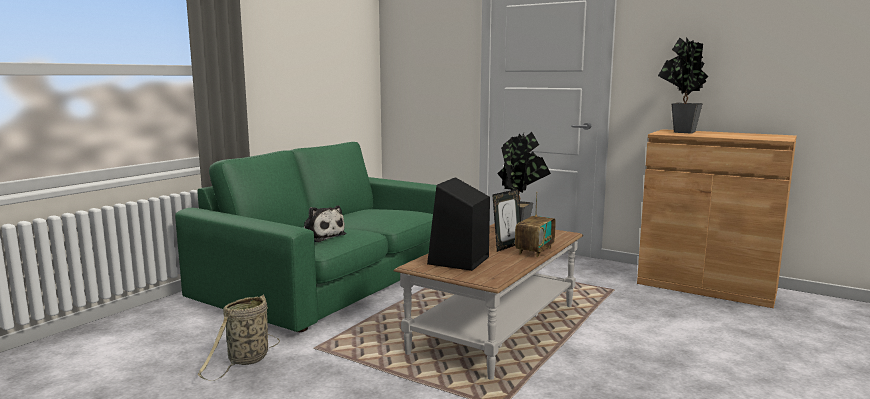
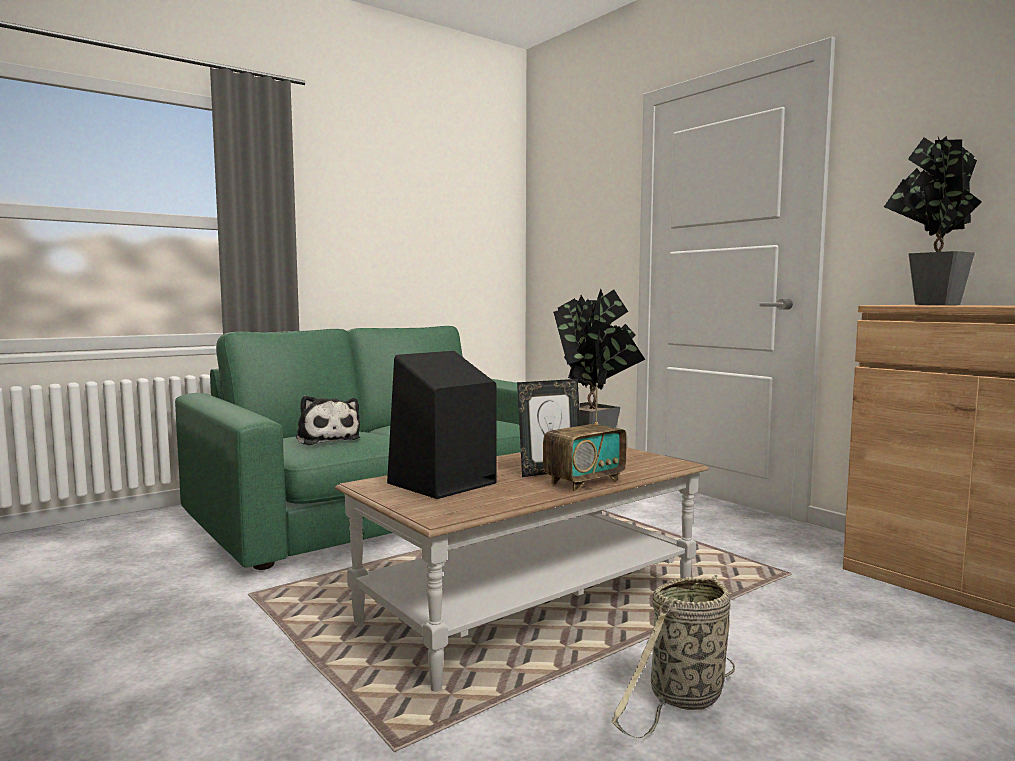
camera: 20 degrees right, 5 degrees down
(246, 360) = (151, 597): basket -> basket (683, 699)

